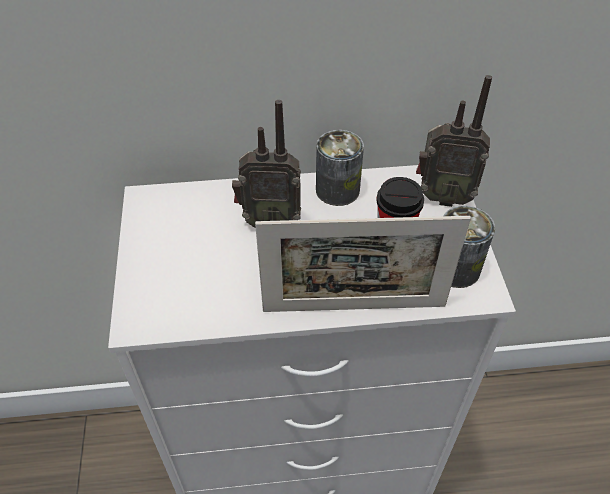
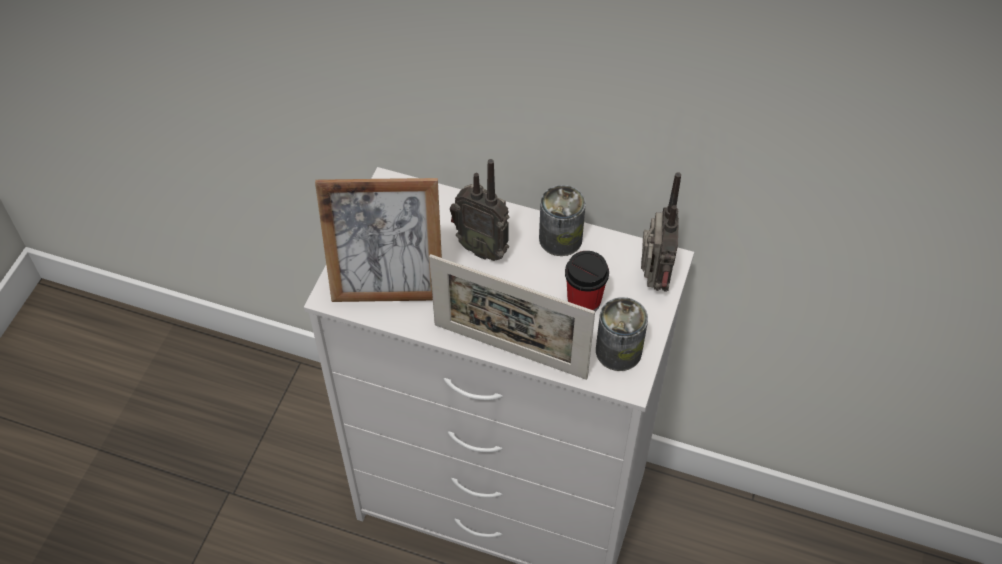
camera: 25 degrees right, 5 degrees up
(193, 293) = (388, 287): none -> picture frame
(442, 196) = (653, 280): radio -> radio turned 120 degrees counterclockwise

